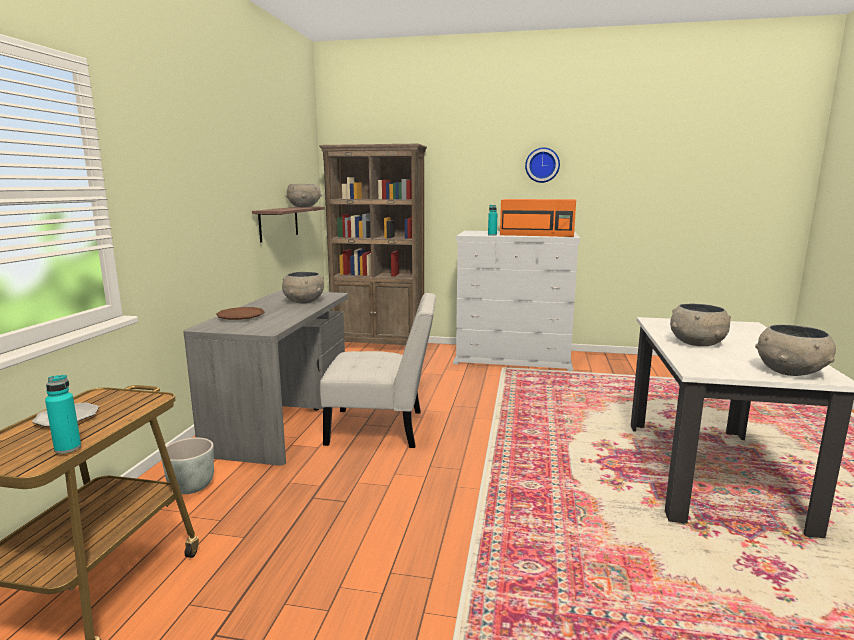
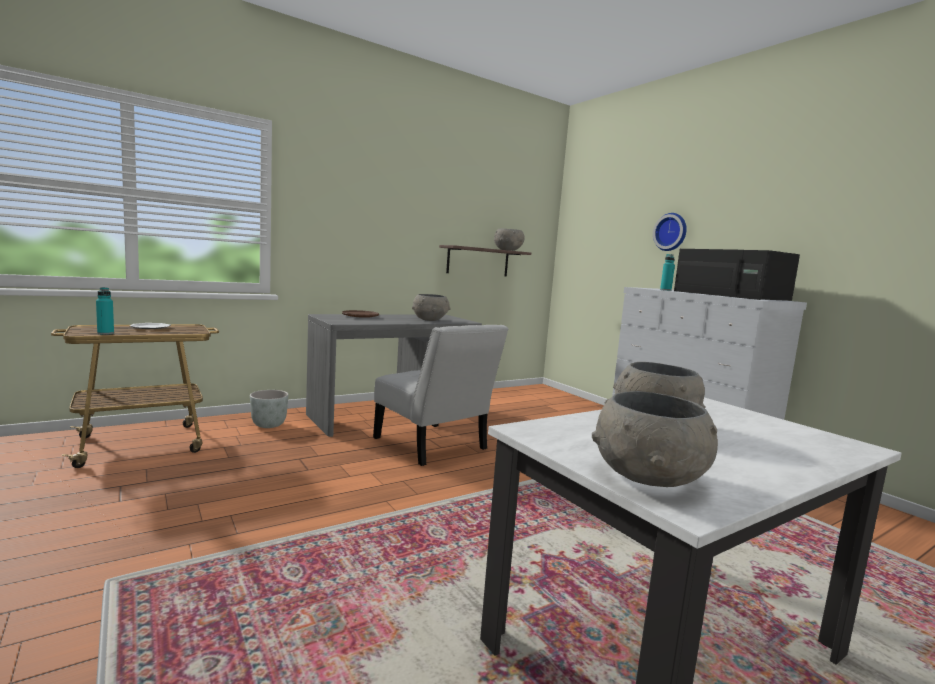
camera: 45 degrees right, 5 degrees down
(379, 346) = (570, 400): brown bookcase -> none
(538, 234) = (731, 296): orange microwave -> black microwave
(542, 165) = (774, 211): wall clock -> wall clock (671, 232)

